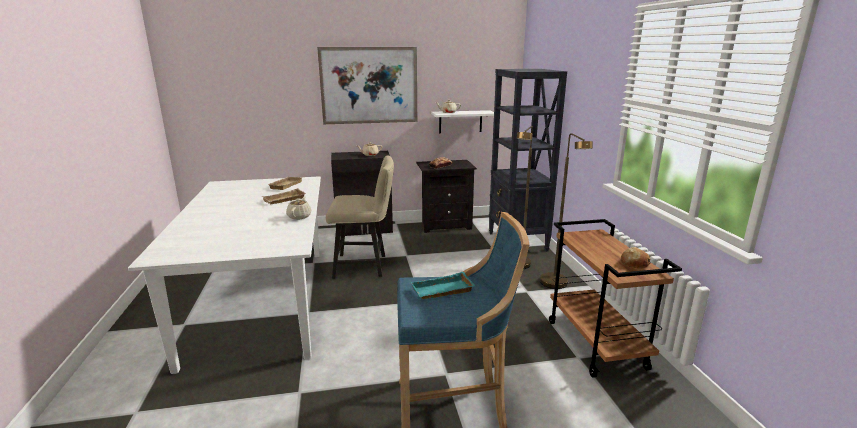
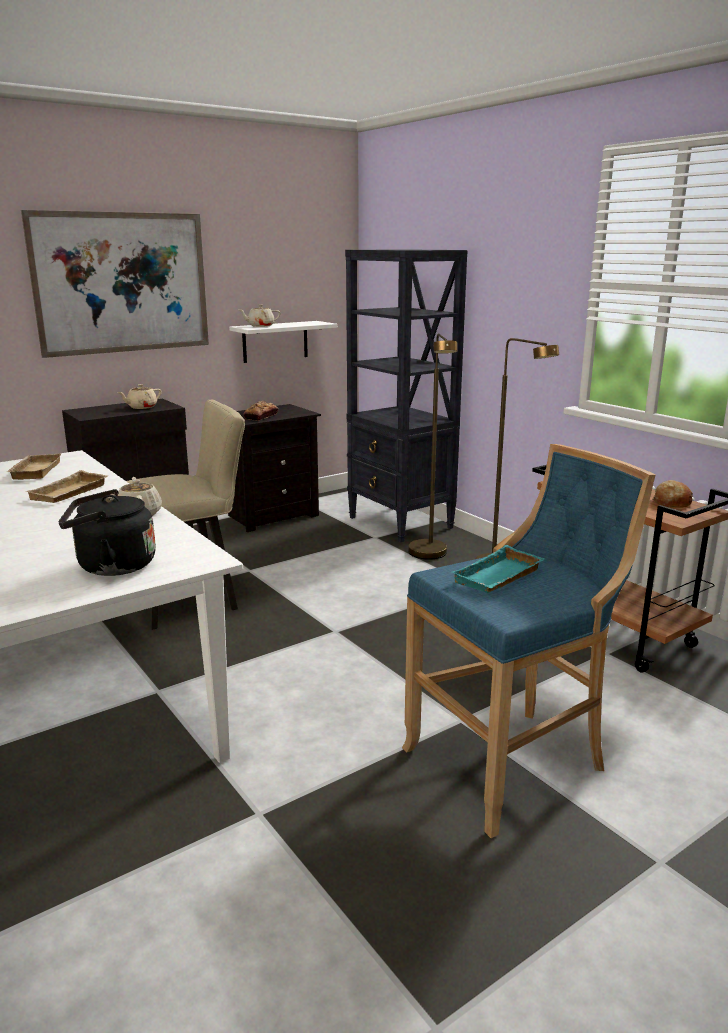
camera: 25 degrees left, 0 degrees up
(252, 243) = (111, 566): none -> black kettle

